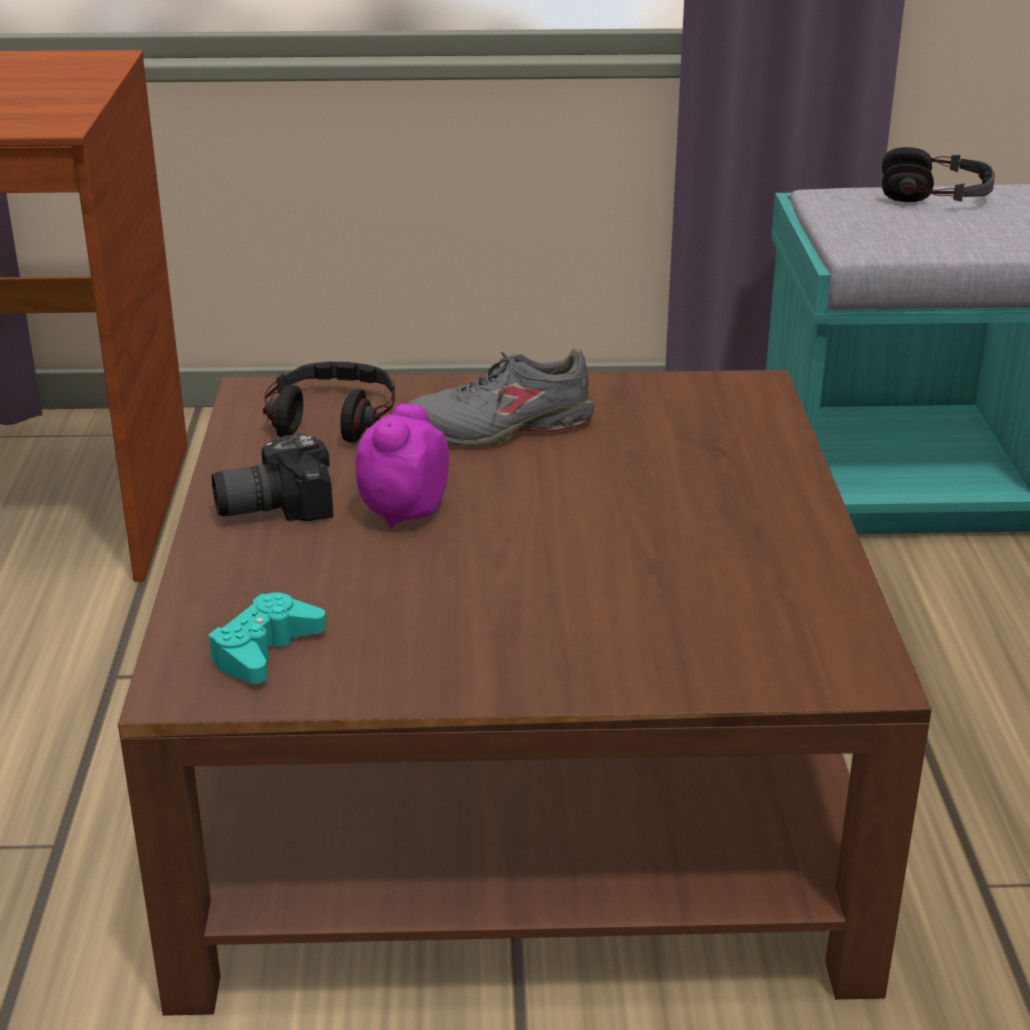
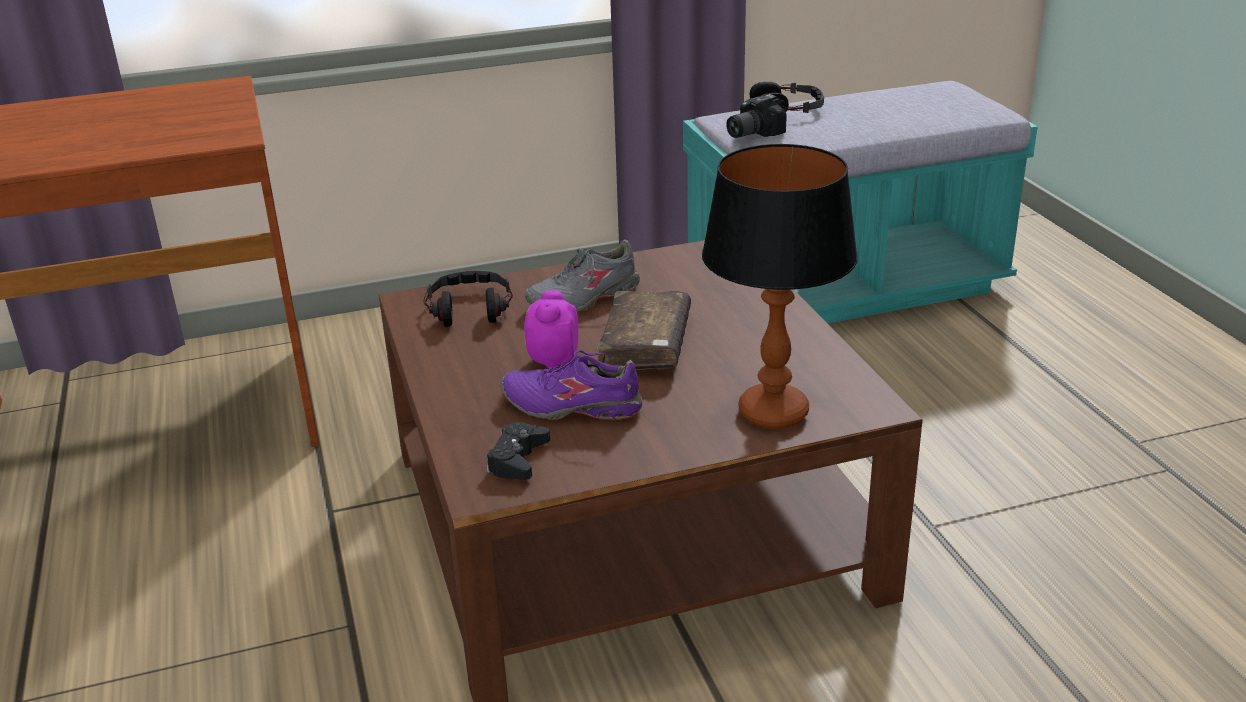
camera: 15 degrees left, 0 degrees up
(265, 650) = (518, 459): turquoise game controller -> black game controller
(272, 505) = (465, 371): camera -> camera (750, 133)
(393, 585) = (573, 406): none -> purple shoe
(551, 513) = (645, 346): none -> brown book
(688, 652) = (772, 413): none -> table lamp

